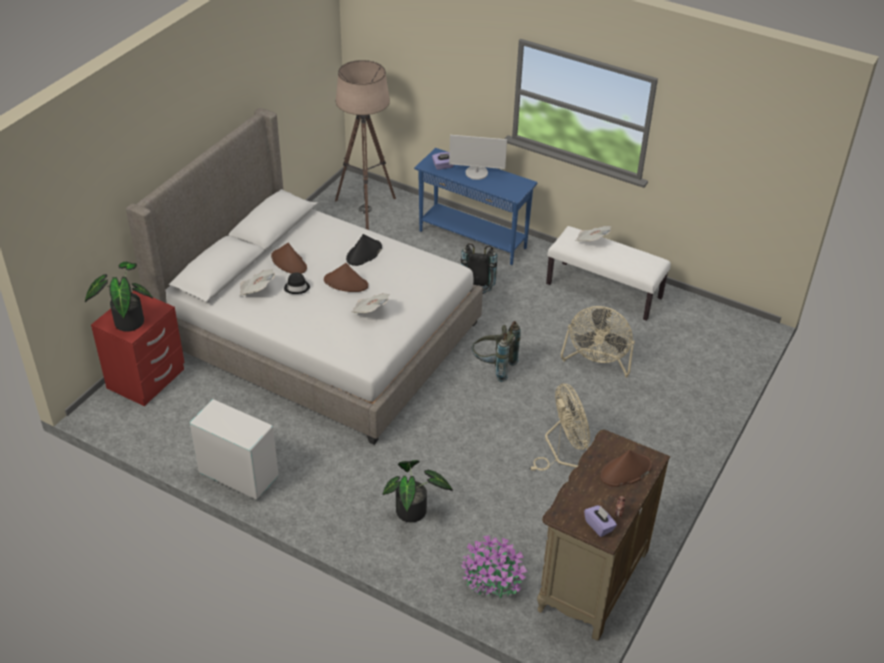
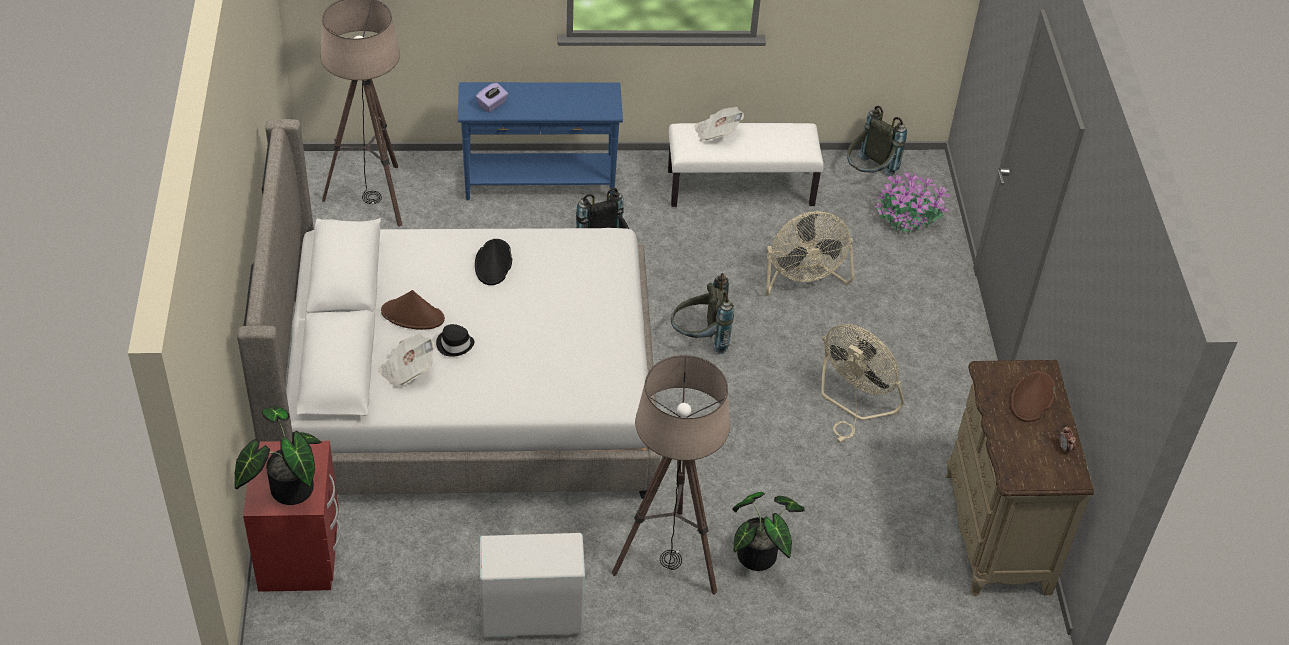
camera: 35 degrees left, 5 degrees up
(346, 283) = (508, 312): brown hat -> none
(353, 485) = (669, 559): none -> floor lamp
(370, 311) = (571, 335): newspaper -> none
(476, 173) = (540, 98): monitor -> none
(492, 581) = (903, 588): potted plant -> potted plant (908, 218)
(599, 526) = (1058, 470): purple tissue box -> none
(705, 316) = (868, 174): none -> grey backpack

